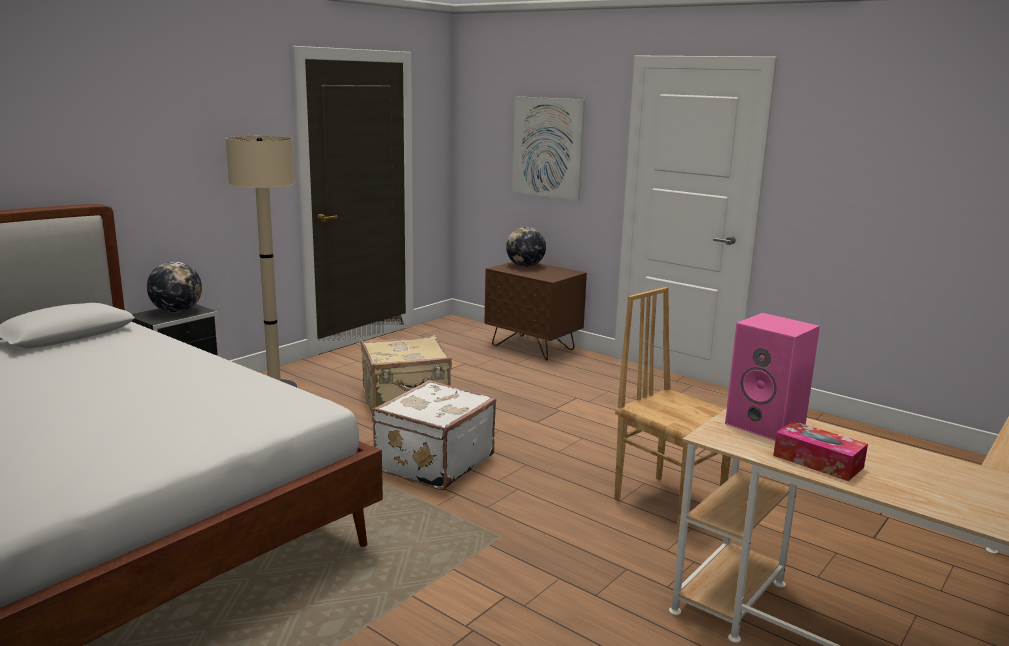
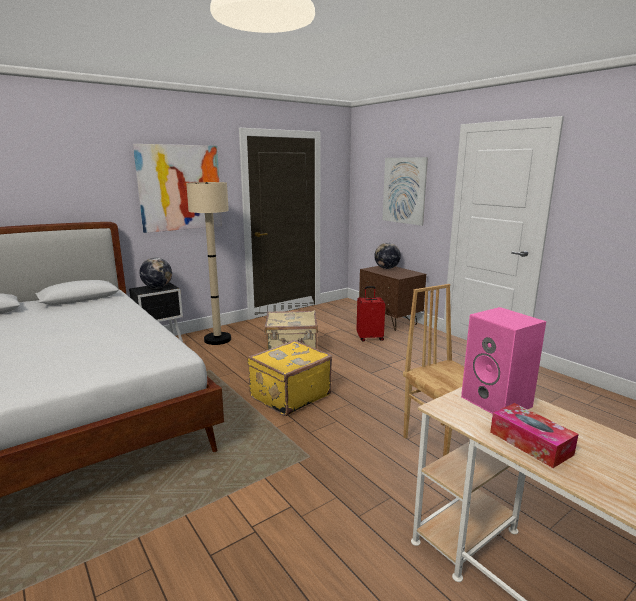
camera: 15 degrees right, 0 degrees up
(205, 144) = (180, 188): none -> picture
(433, 463) = (289, 395): white suitcase -> yellow suitcase
(514, 373) = (370, 338): none -> red suitcase

